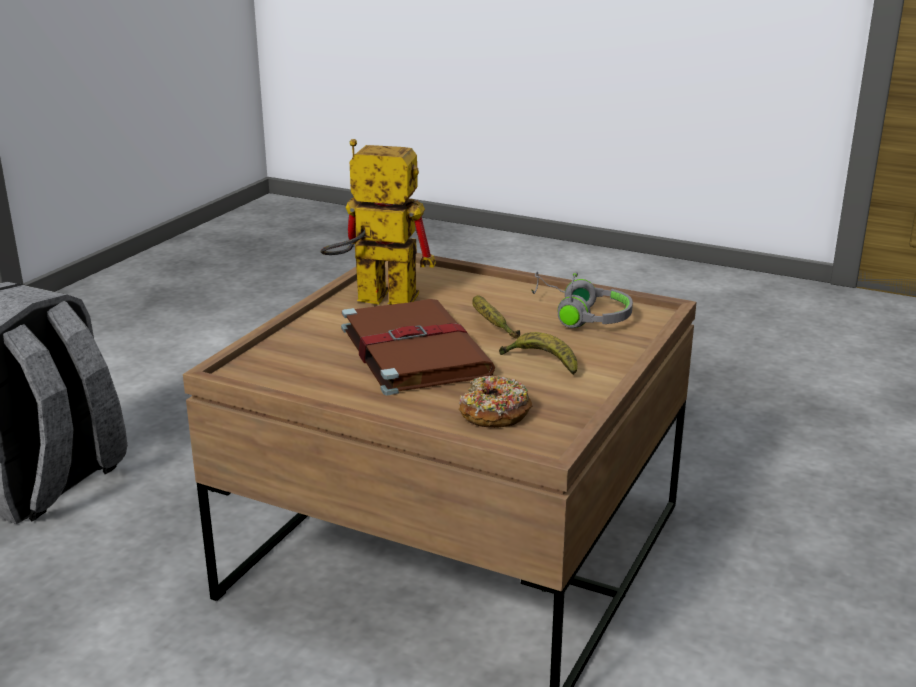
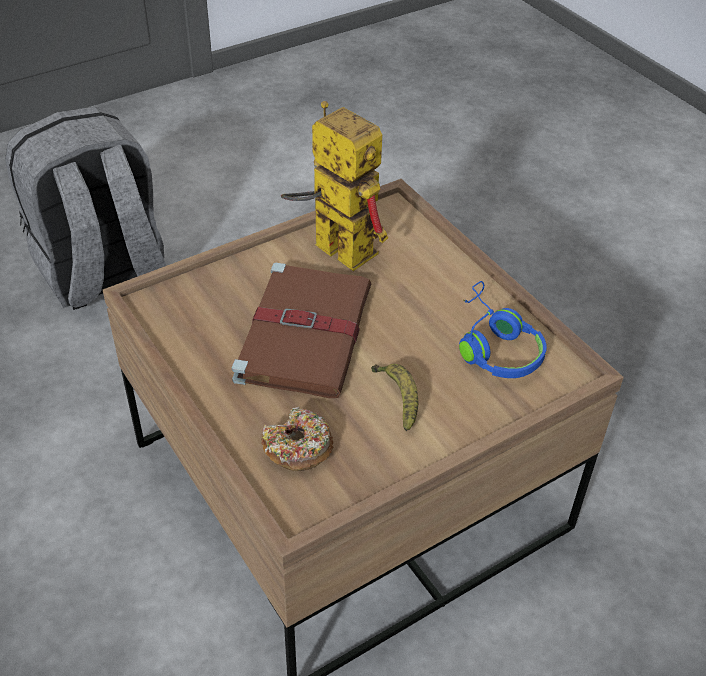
camera: 30 degrees right, 20 degrees up
(490, 325) = (401, 325): banana -> none
(579, 315) = (494, 346): grey headphones -> blue headphones

